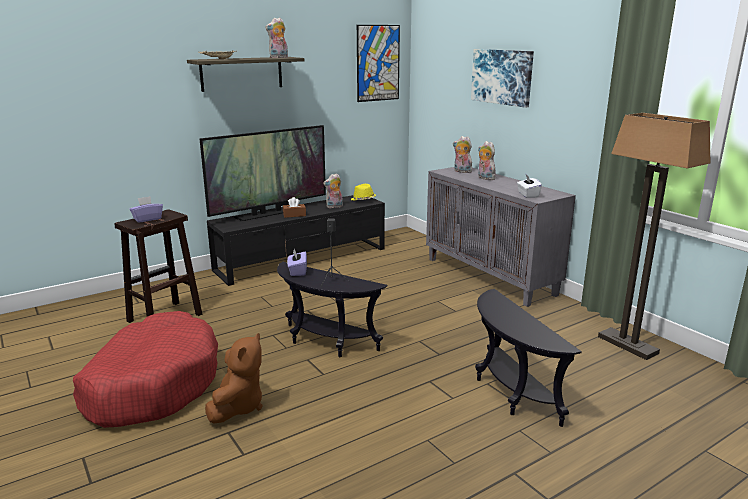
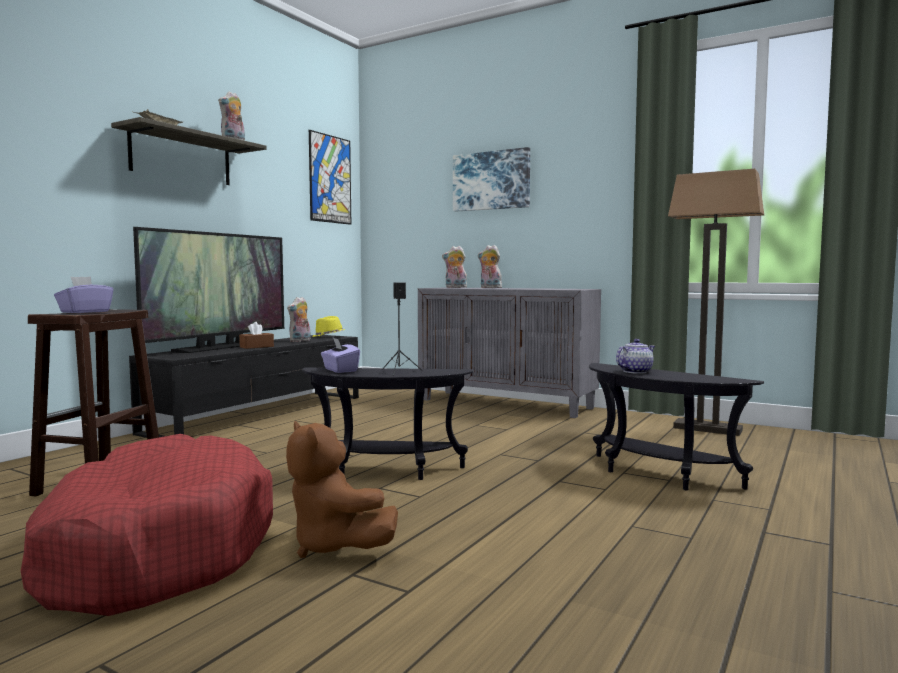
camera: 25 degrees left, 15 degrees down
(238, 407) = (335, 546): brown plush toy -> brown plush toy turned 150 degrees clockwise
(500, 313) = (635, 371): none -> teapot
(527, 195) = (558, 289): white tissue box -> none

